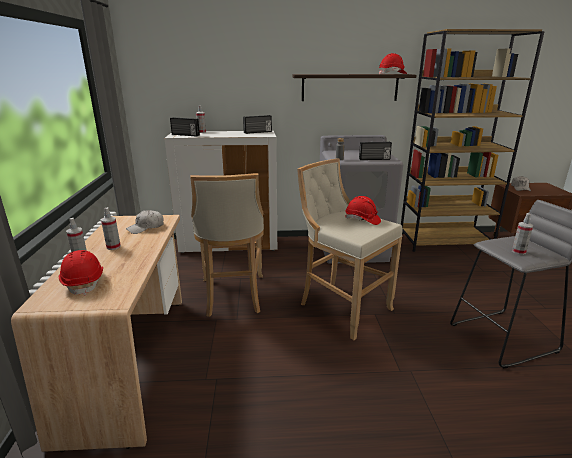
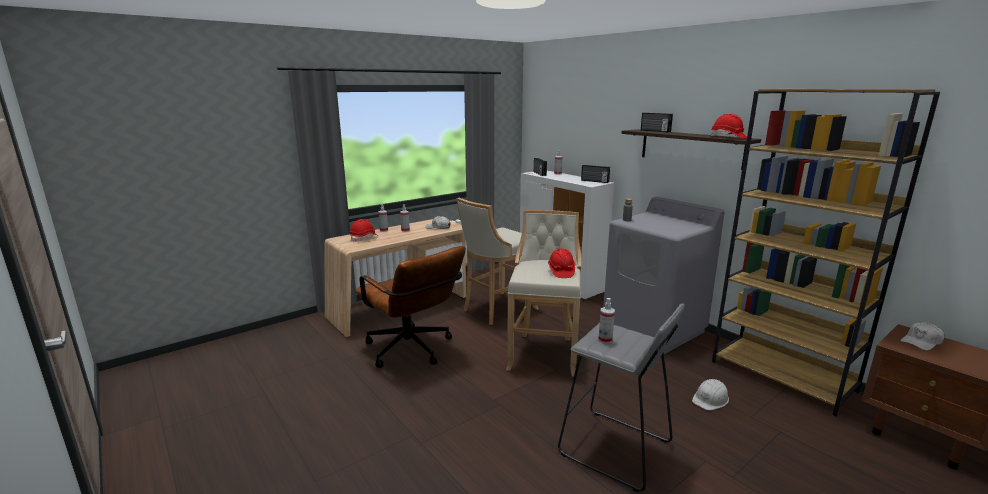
camera: 55 degrees right, 5 degrees down
(253, 391) = (413, 351): none -> brown office chair
(374, 159) = (658, 228): radio -> radio (655, 131)
(457, 273) = (710, 399): none -> white hard hat

